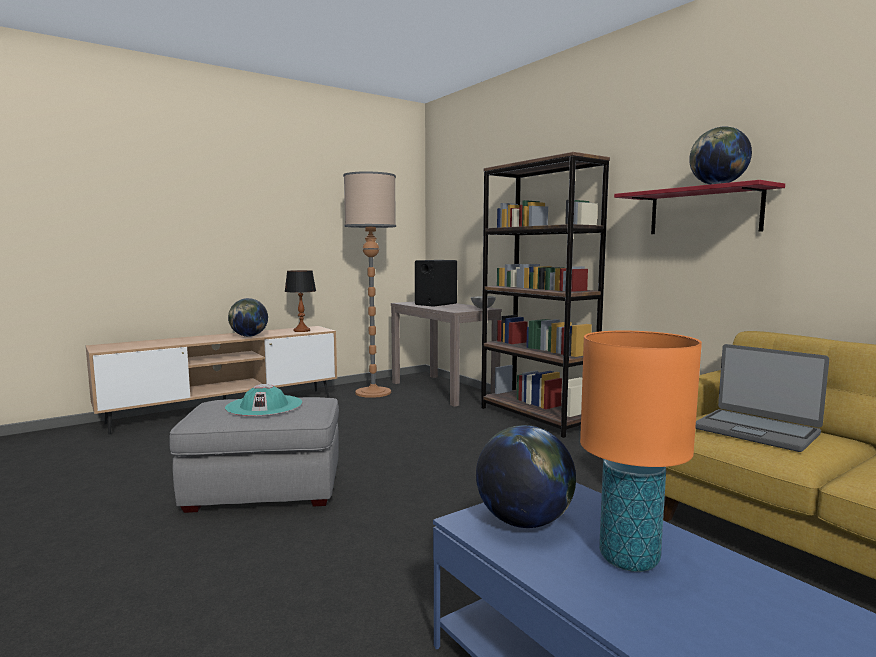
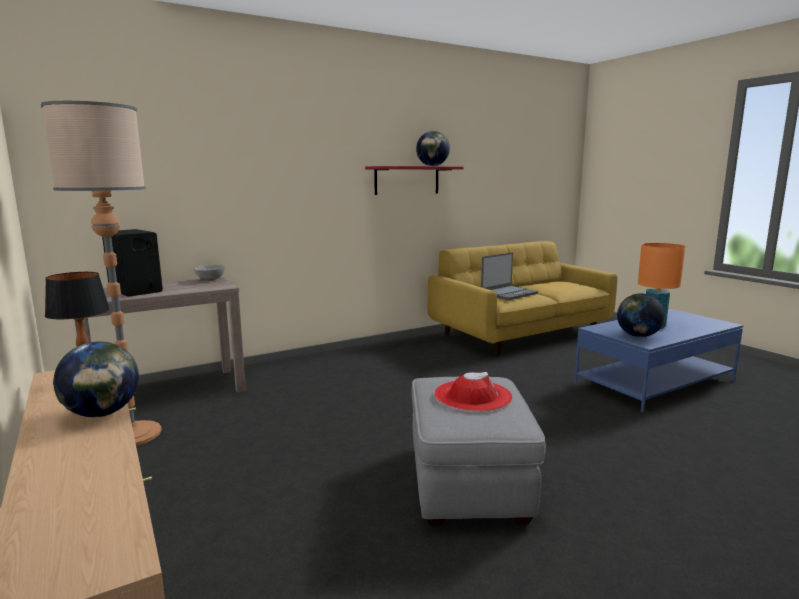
camera: 85 degrees left, 5 degrees up
(264, 406) = (472, 395): turquoise hat -> red hat
(536, 417) = (306, 363): brown bookcase -> none

